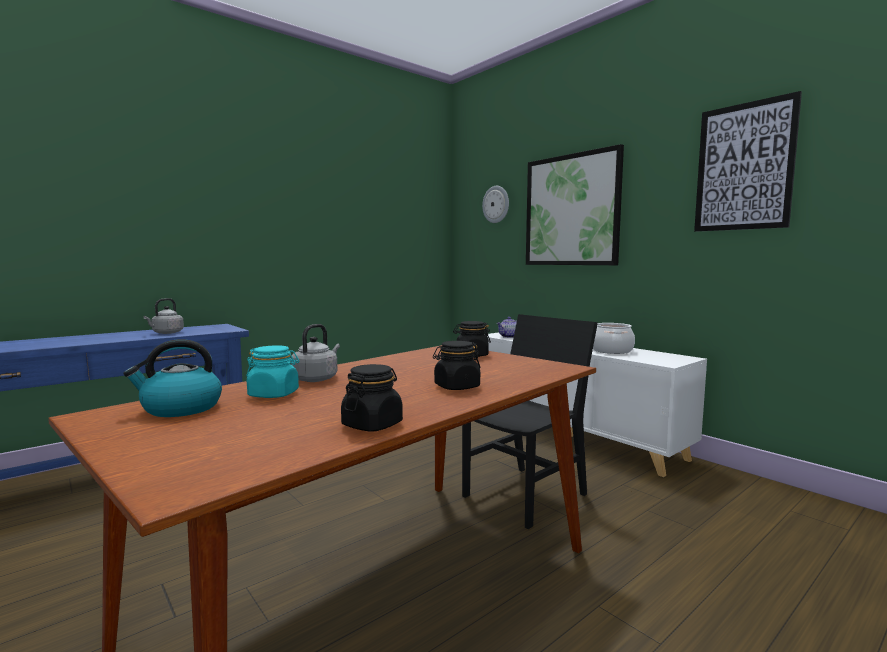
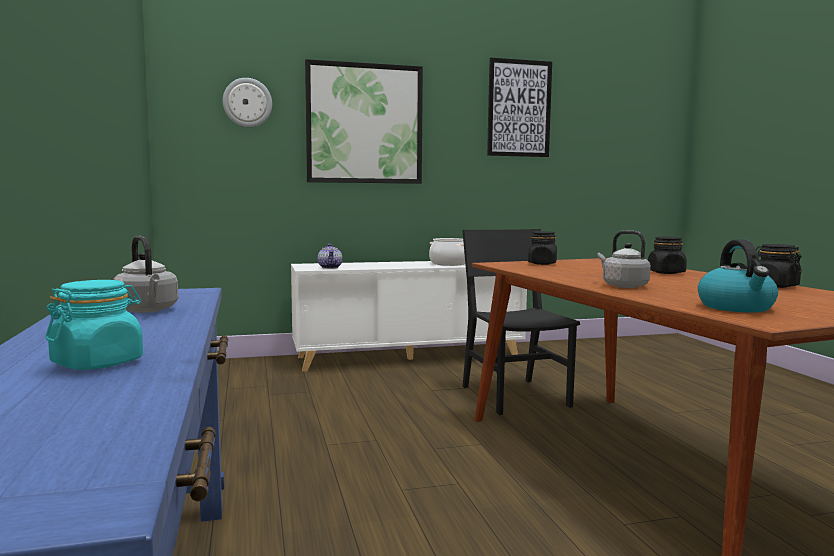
camera: 65 degrees left, 0 degrees up
(274, 394) = (684, 293): turquoise jar -> turquoise jar (98, 363)

